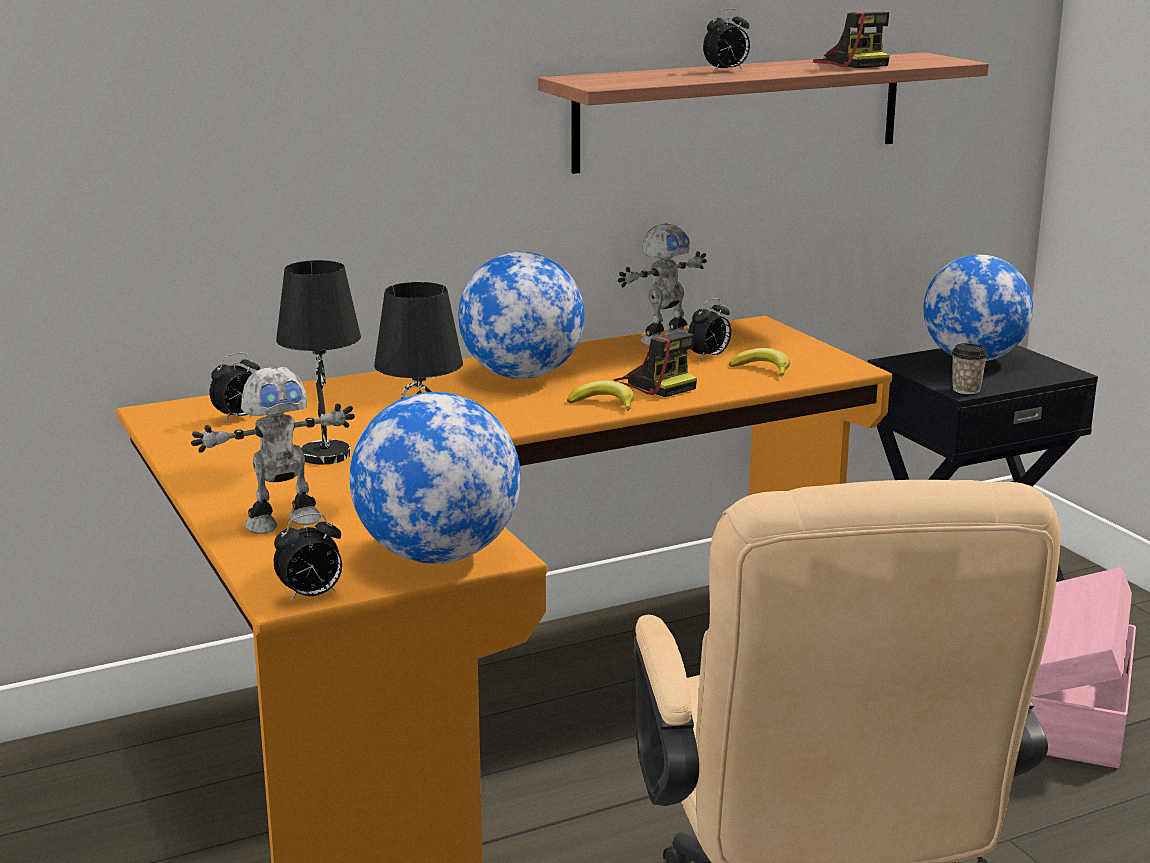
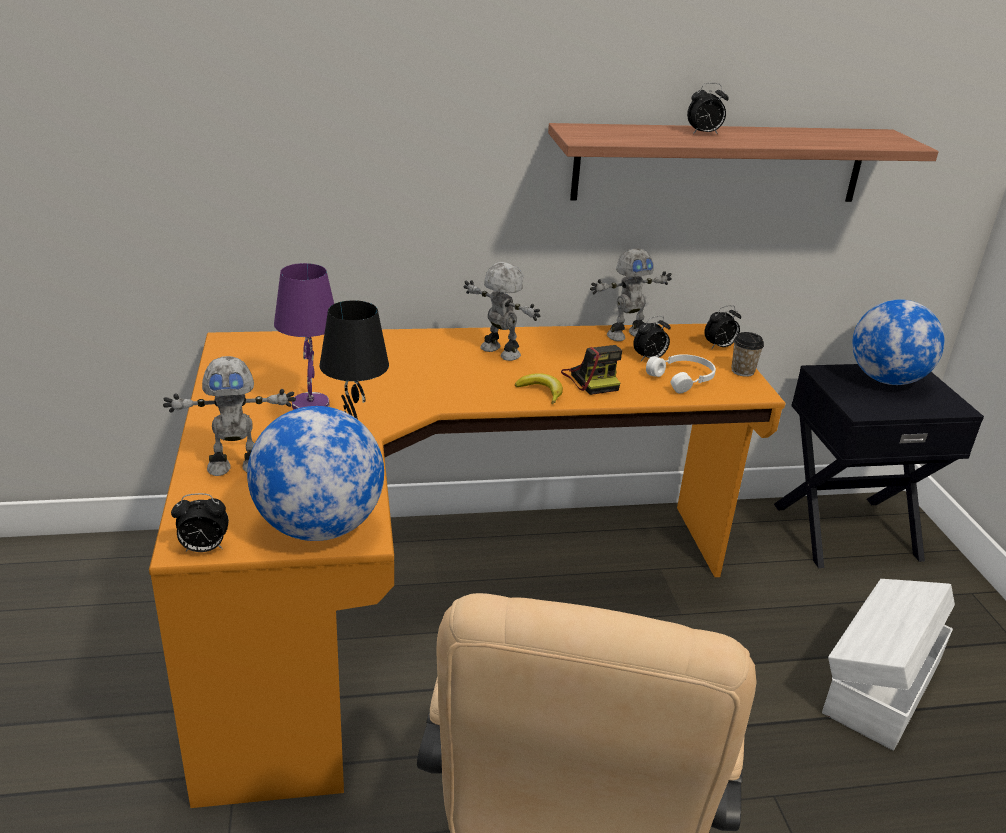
camera: 15 degrees right, 10 degrees up
(239, 417) = (278, 357): alarm clock -> alarm clock (719, 347)
(324, 455) = (310, 405): black table lamp -> purple table lamp
(522, 376) = (499, 353): globe -> toy robot
(763, 369) = (683, 379): banana -> white headphones
(851, 64) = (816, 138): camera -> none
(966, 390) = (864, 411): cup -> cup (742, 371)
(1074, 712) = (879, 686): pink storage box -> white storage box

